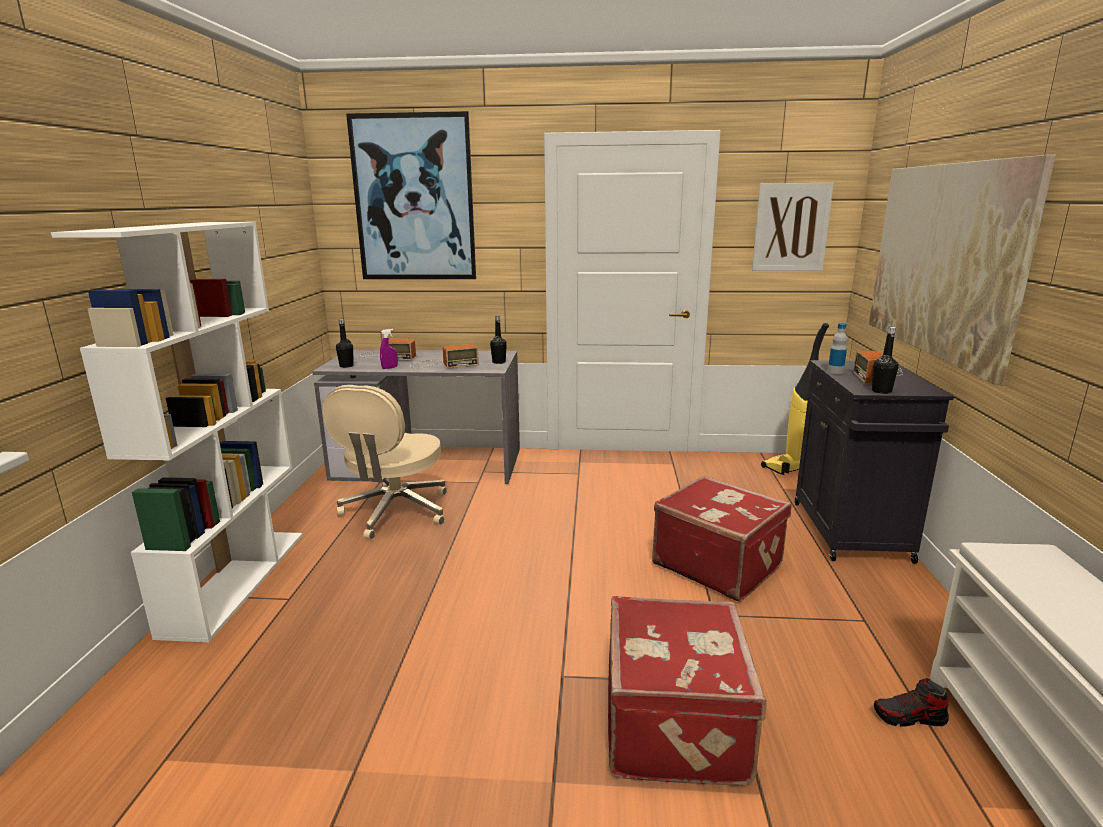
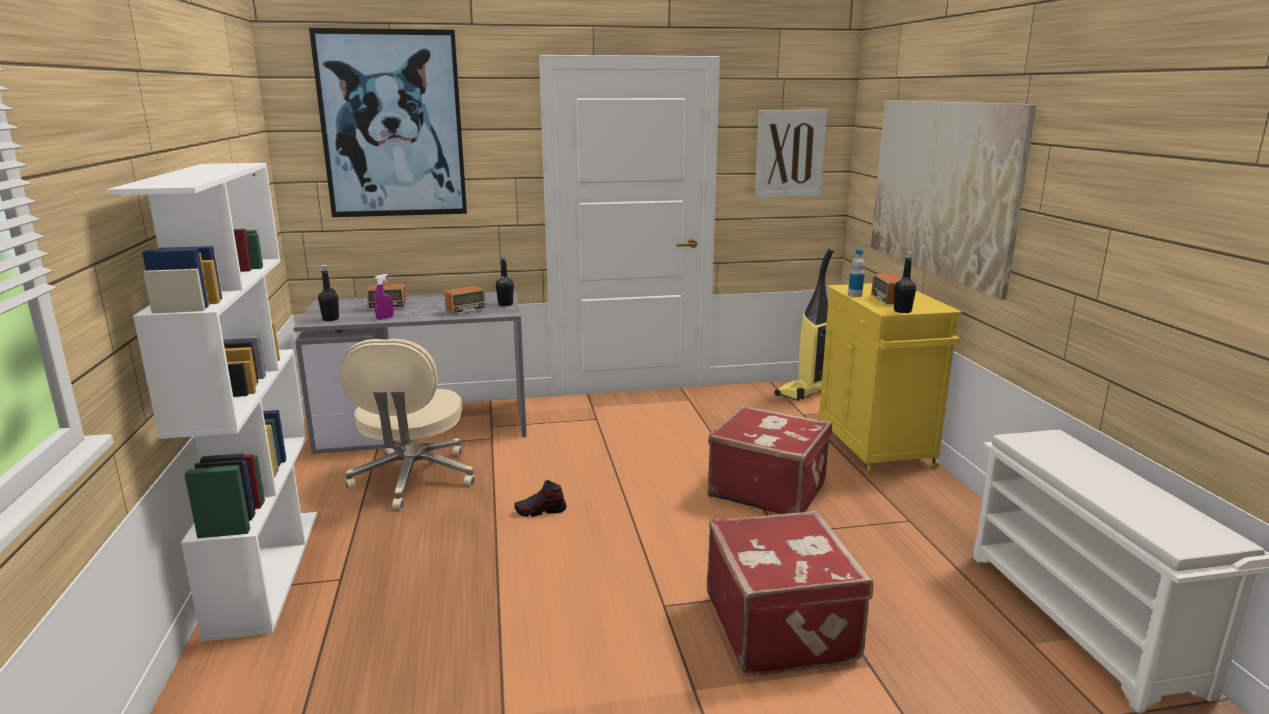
camera: 15 degrees left, 0 degrees up
(851, 533) = (875, 447): black cabinet -> yellow cabinet
(909, 717) = (965, 590): shoe -> shoe (540, 511)

